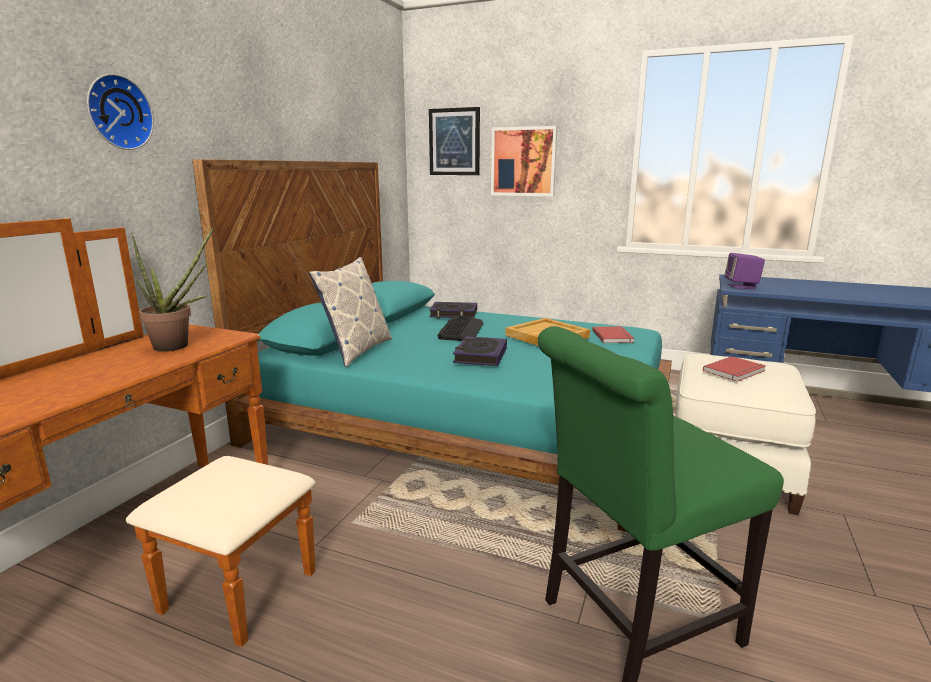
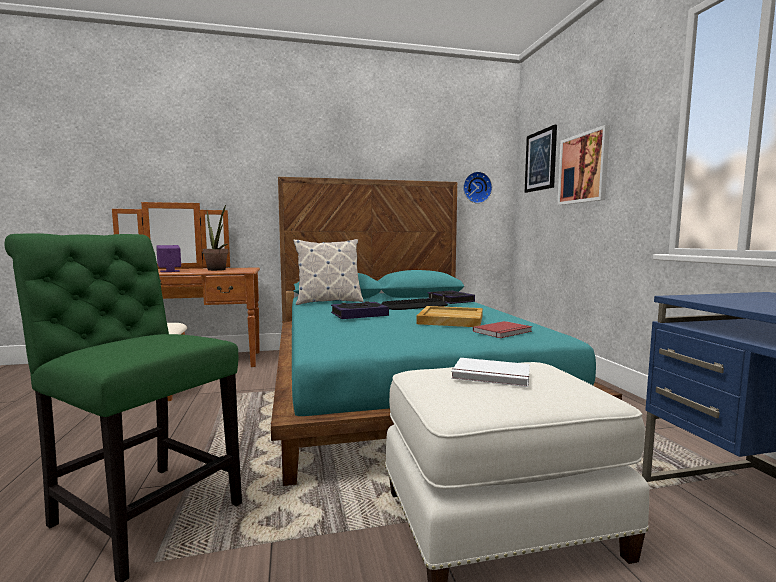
camera: 55 degrees right, 10 degrees down
(117, 112) = (239, 154): wall clock -> wall clock (476, 187)
(736, 371) = (491, 375): red book -> white book
(741, 286) = (713, 298): purple speaker -> purple speaker (169, 271)

